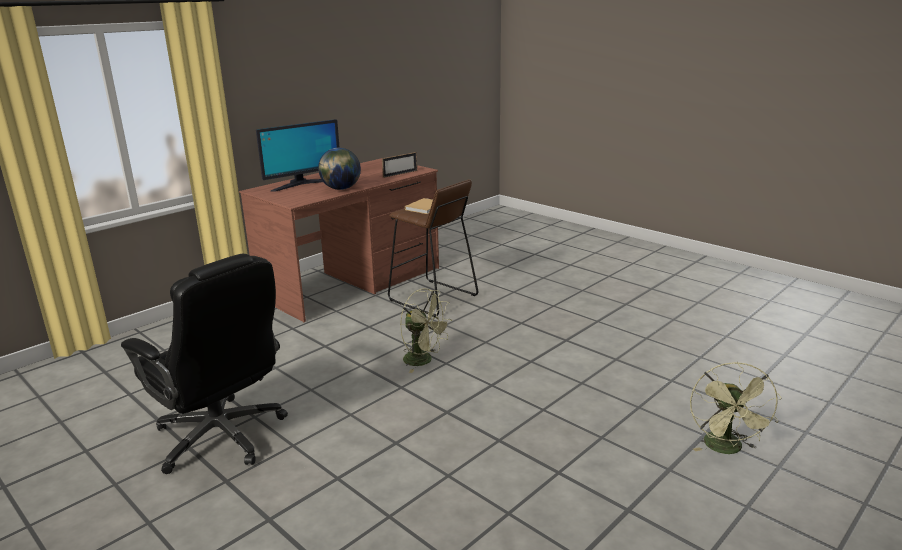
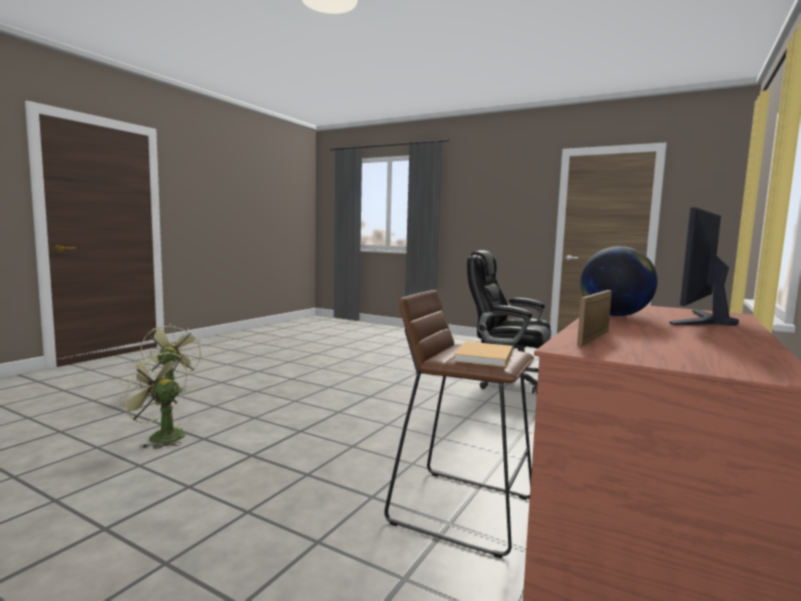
camera: 165 degrees right, 15 degrees down
(424, 361) = (410, 424): green fan -> green fan (160, 436)

